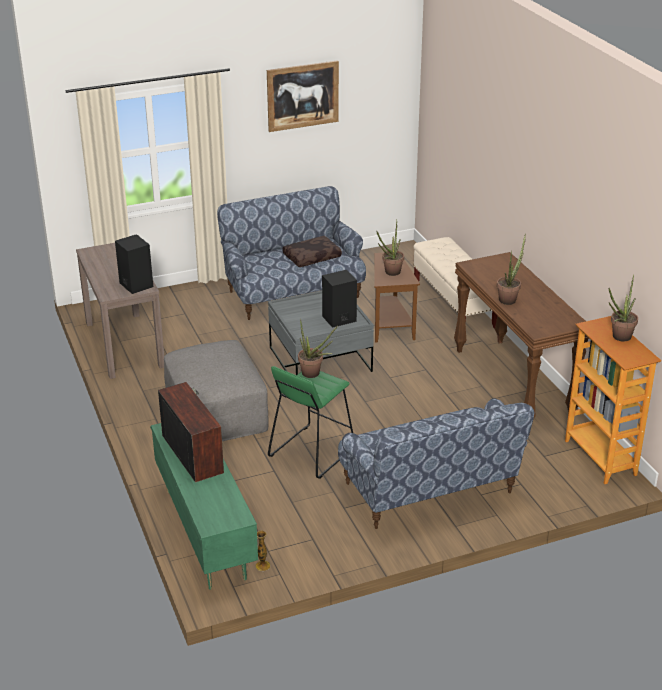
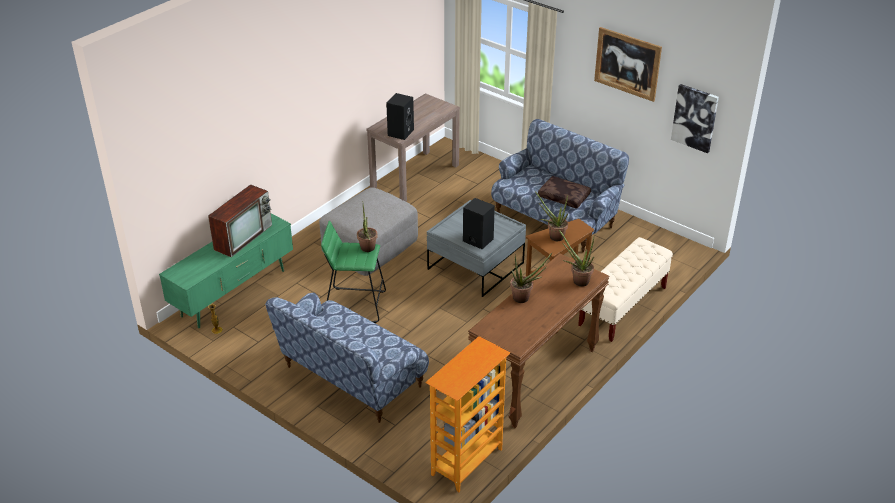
camera: 60 degrees right, 5 degrees up
(381, 117) = (695, 118): none -> picture
(618, 338) = (474, 366): potted plant -> potted plant (577, 280)

